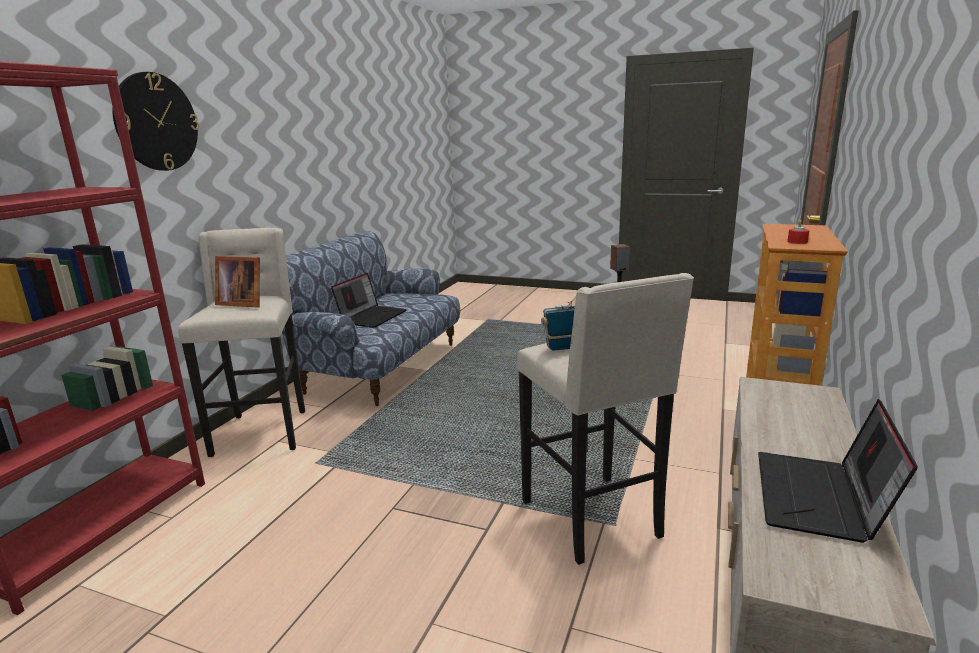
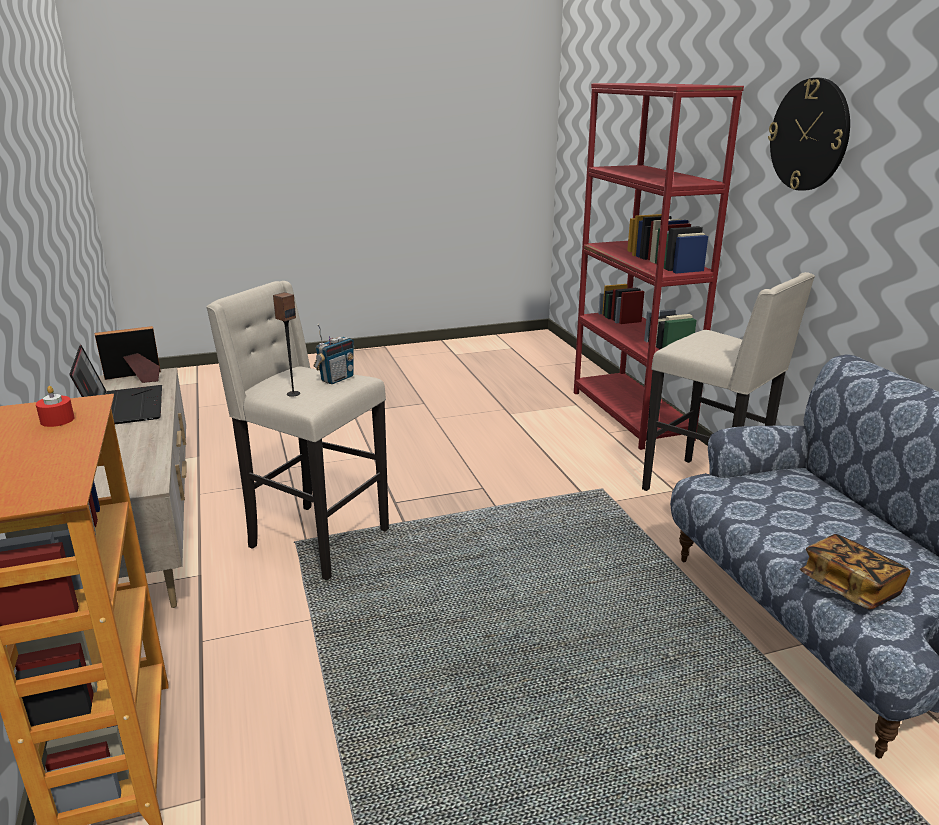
camera: 140 degrees right, 5 degrees up
(242, 303) = (723, 345): picture frame -> picture frame (136, 378)
(372, 316) = (819, 518): laptop -> none
(424, 303) = (849, 587): none -> book

